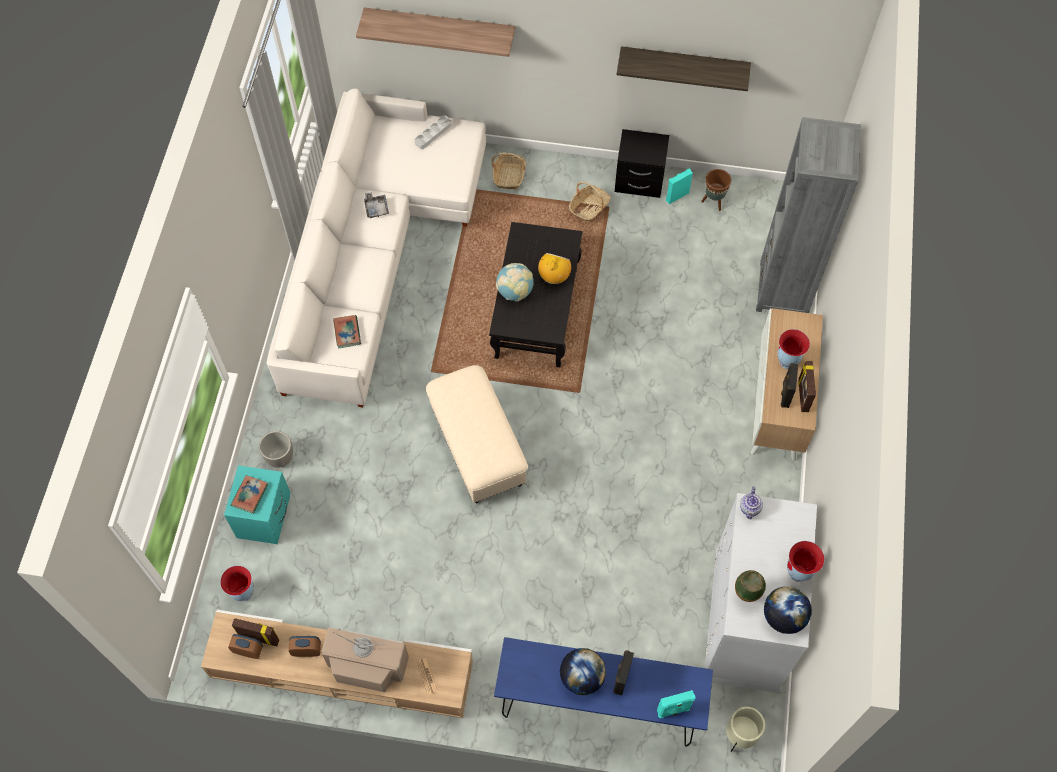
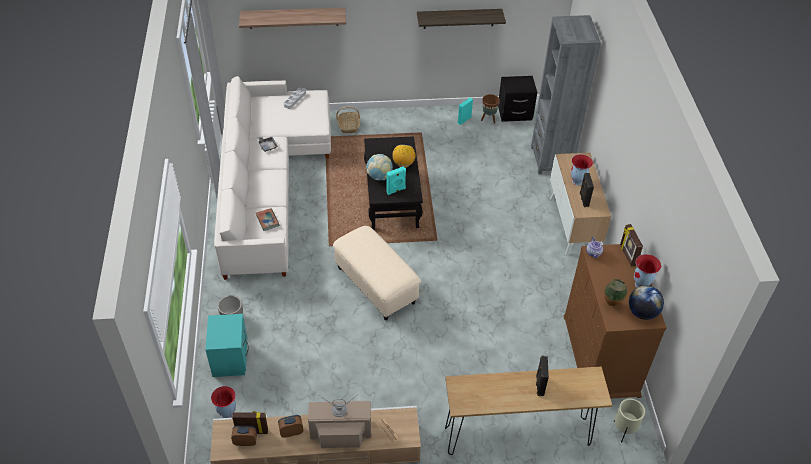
camera: 15 degrees left, 15 degrees down
(250, 495) = (222, 333): book -> none
(581, 677) = (510, 390): globe -> none
(589, 208) = (408, 135): basket -> none
(598, 711) = (517, 436): blue console table -> brown console table
(639, 181) = (436, 116): black nightstand -> black nightstand (515, 113)
(673, 710) = (584, 398): turquoise speaker -> turquoise speaker (396, 190)
(747, 620) = (600, 355): white dresser -> brown dresser
(802, 395) = (595, 198): picture frame -> picture frame (627, 255)

